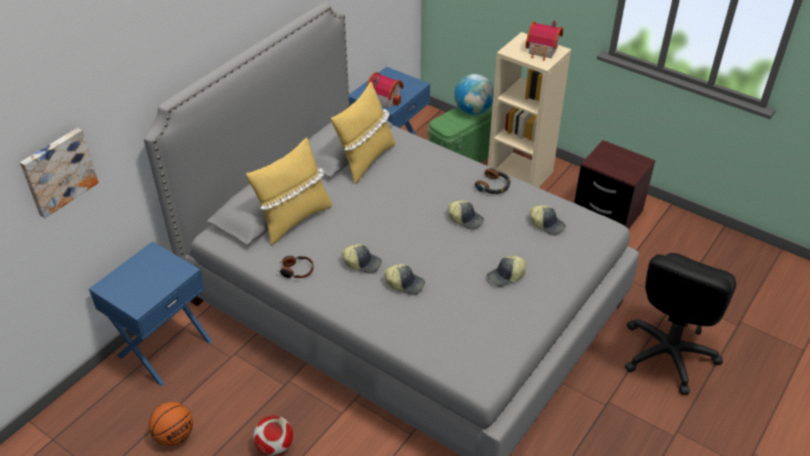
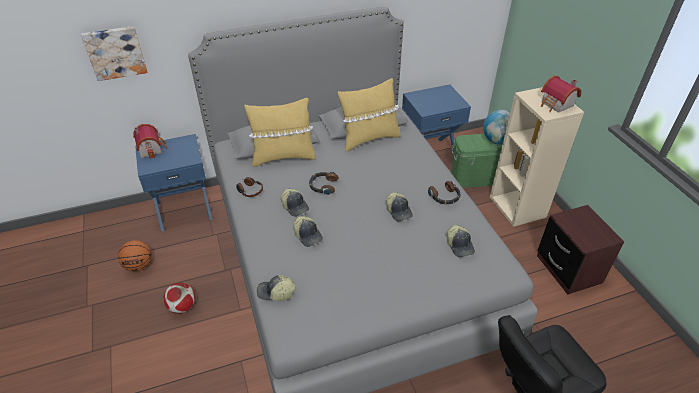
camera: 35 degrees right, 0 degrees up
(369, 229) = (323, 185): none -> headphones
(385, 98) = (428, 104): toy house -> toy house (152, 149)
(506, 276) = (387, 268): cap -> cap (276, 292)

